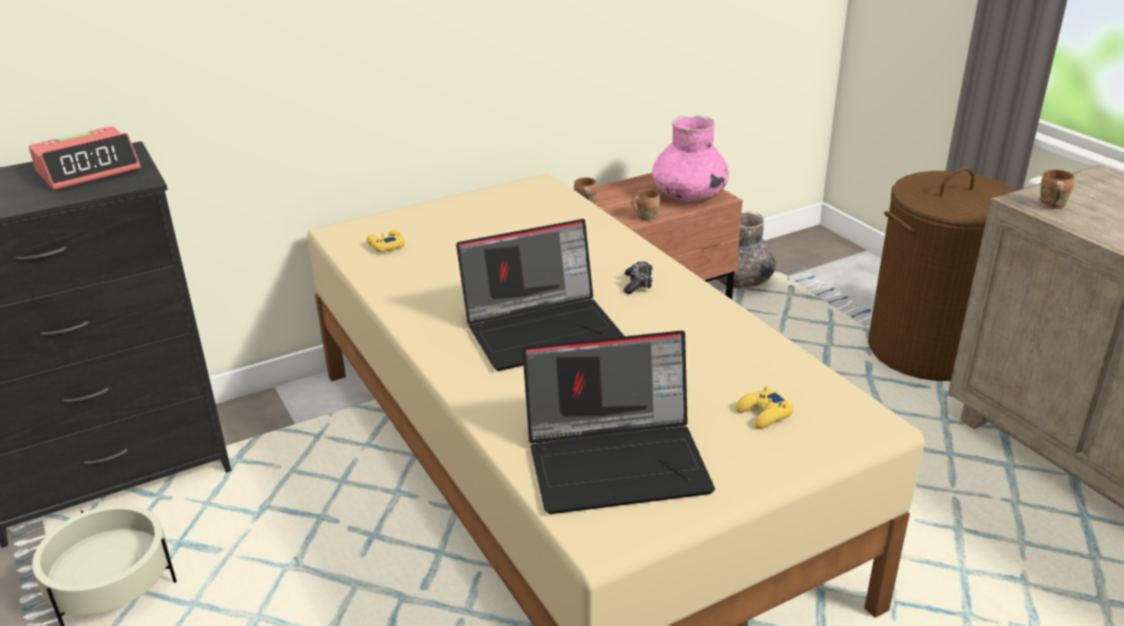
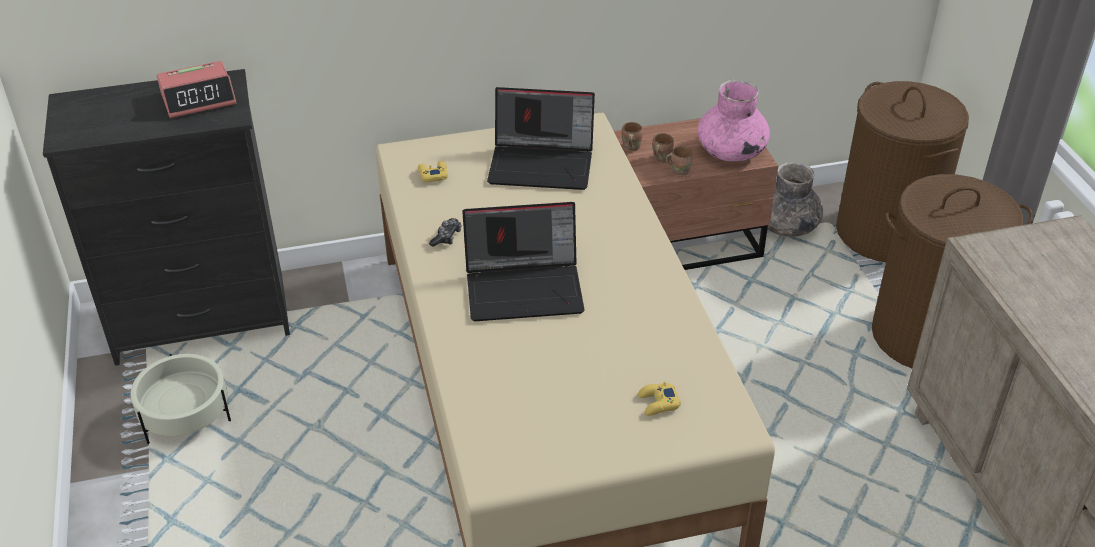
camera: 15 degrees right, 10 degrees up
(619, 460) = (530, 420): laptop -> laptop (543, 164)
(638, 284) = (622, 255): game controller -> game controller (446, 237)
(834, 272) = (885, 232): none -> brown laundry basket
(1050, 205) = (995, 256): brown mug -> brown mug (660, 159)

